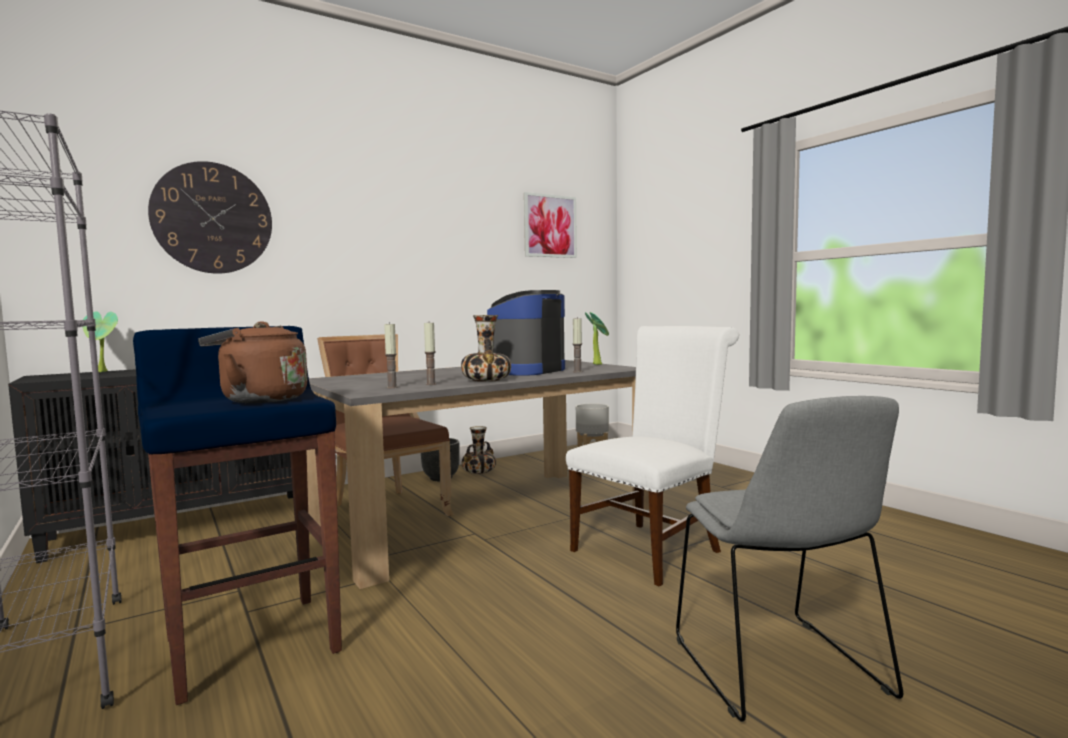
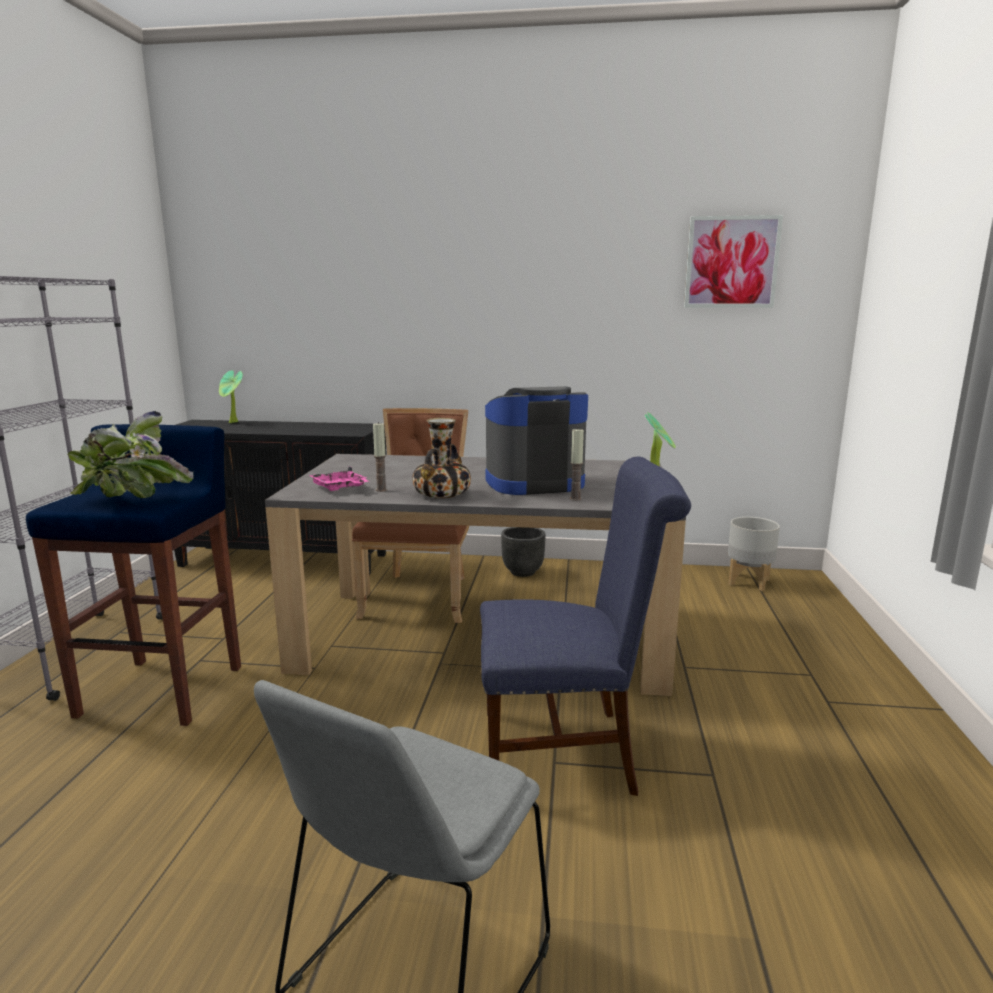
camera: 40 degrees right, 10 degrees up
(212, 218) = (320, 281): wall clock -> none
(259, 400) = (132, 500): brown kettle -> potted plant
(392, 387) = (340, 488): candle -> pink tray
(479, 471) = (572, 574): vase -> none
(652, 548) = (568, 751): white chair -> blue chair

